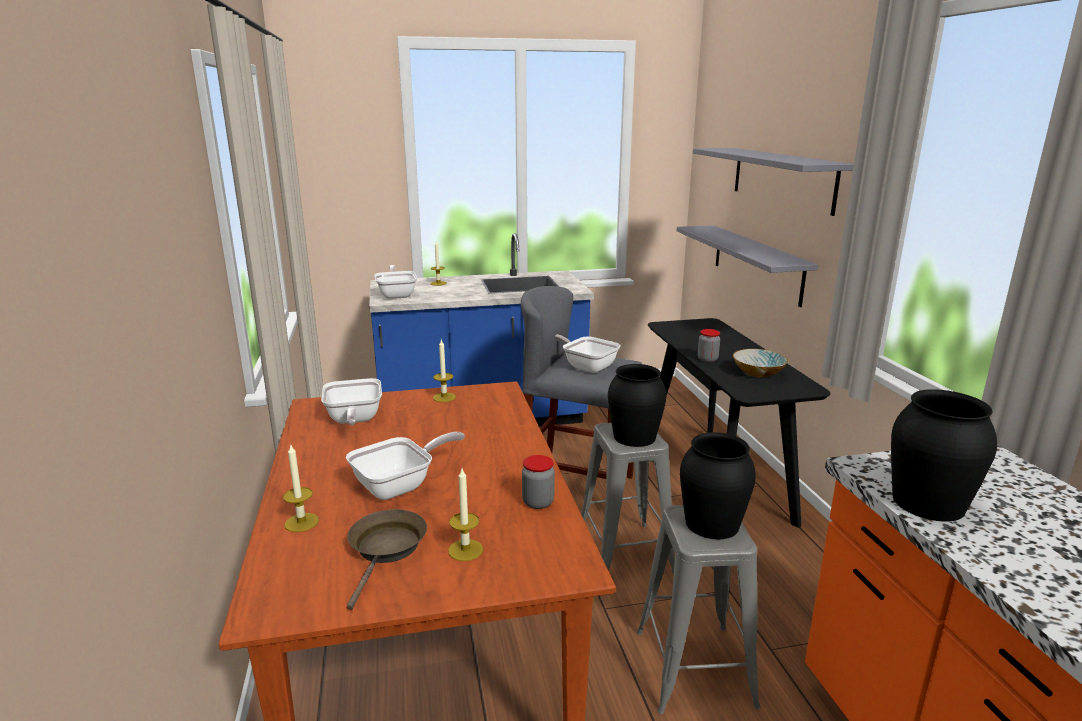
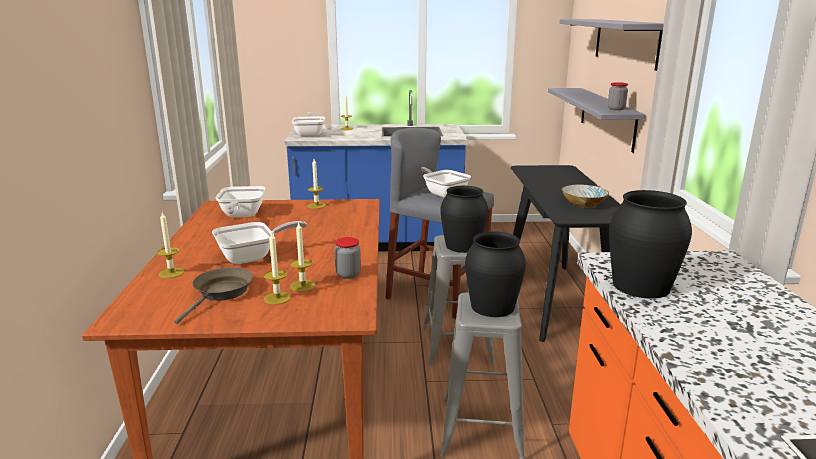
camera: 10 degrees right, 0 degrees up
(489, 526) = (302, 286): none -> candle
(707, 359) = (545, 193): jar -> jar (616, 109)

